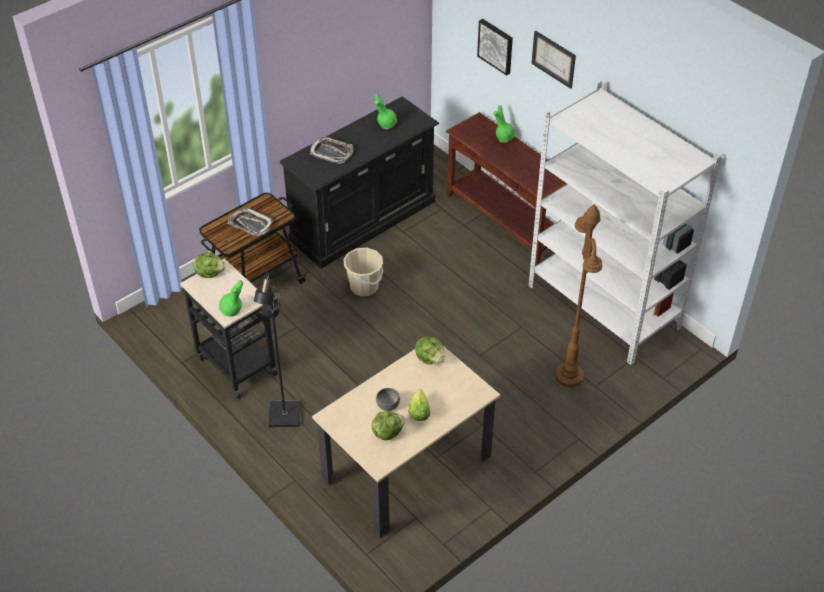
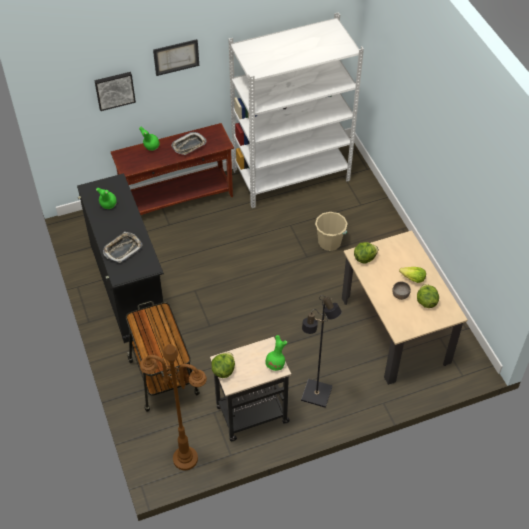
camera: 70 degrees left, 5 degrees up
(250, 225) = (161, 335): tray -> tray (189, 146)
(364, 287) = (204, 306): beige bucket -> beige bucket (329, 242)
(569, 376) = (346, 215): brown floor lamp -> brown floor lamp (185, 459)

